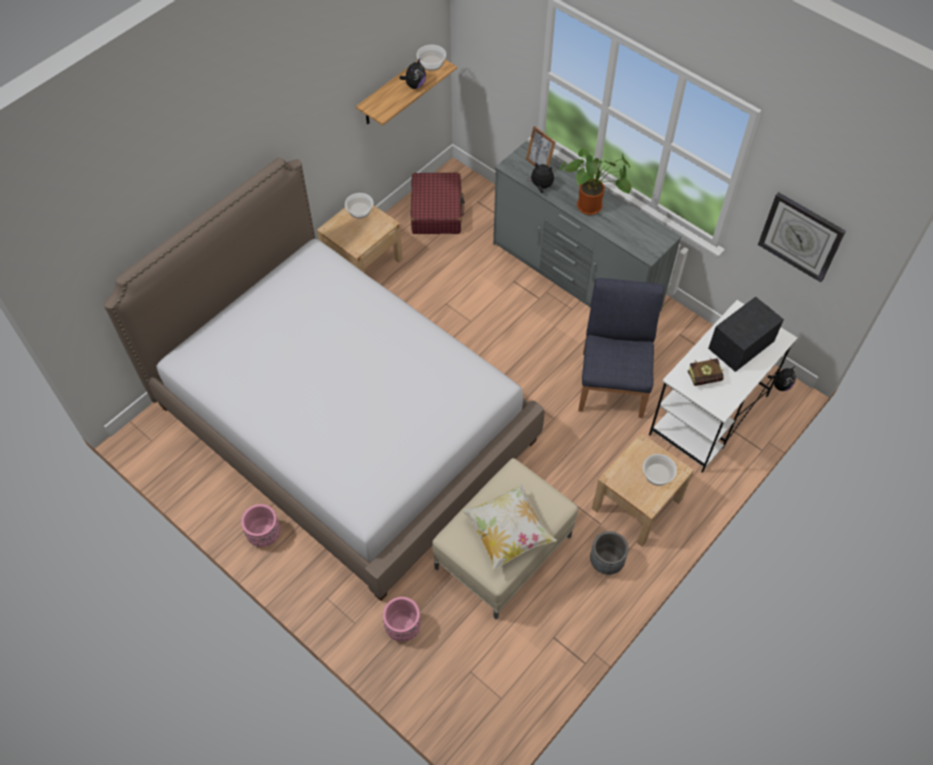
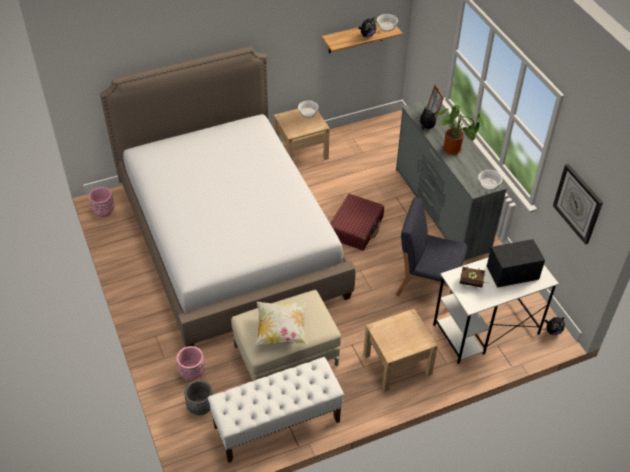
camera: 25 degrees right, 10 degrees down
(264, 535) = (140, 284): pink planter -> pink planter (104, 211)
(436, 210) = (369, 138): red suitcase -> red suitcase (355, 228)
(543, 647) = (276, 424): none -> white bench
(606, 562) = (352, 391): grey planter -> grey planter (200, 407)
(613, 383) = (427, 283): blue chair -> blue chair turned 105 degrees counterclockwise
(657, 474) = (409, 337): bowl -> bowl (488, 184)

